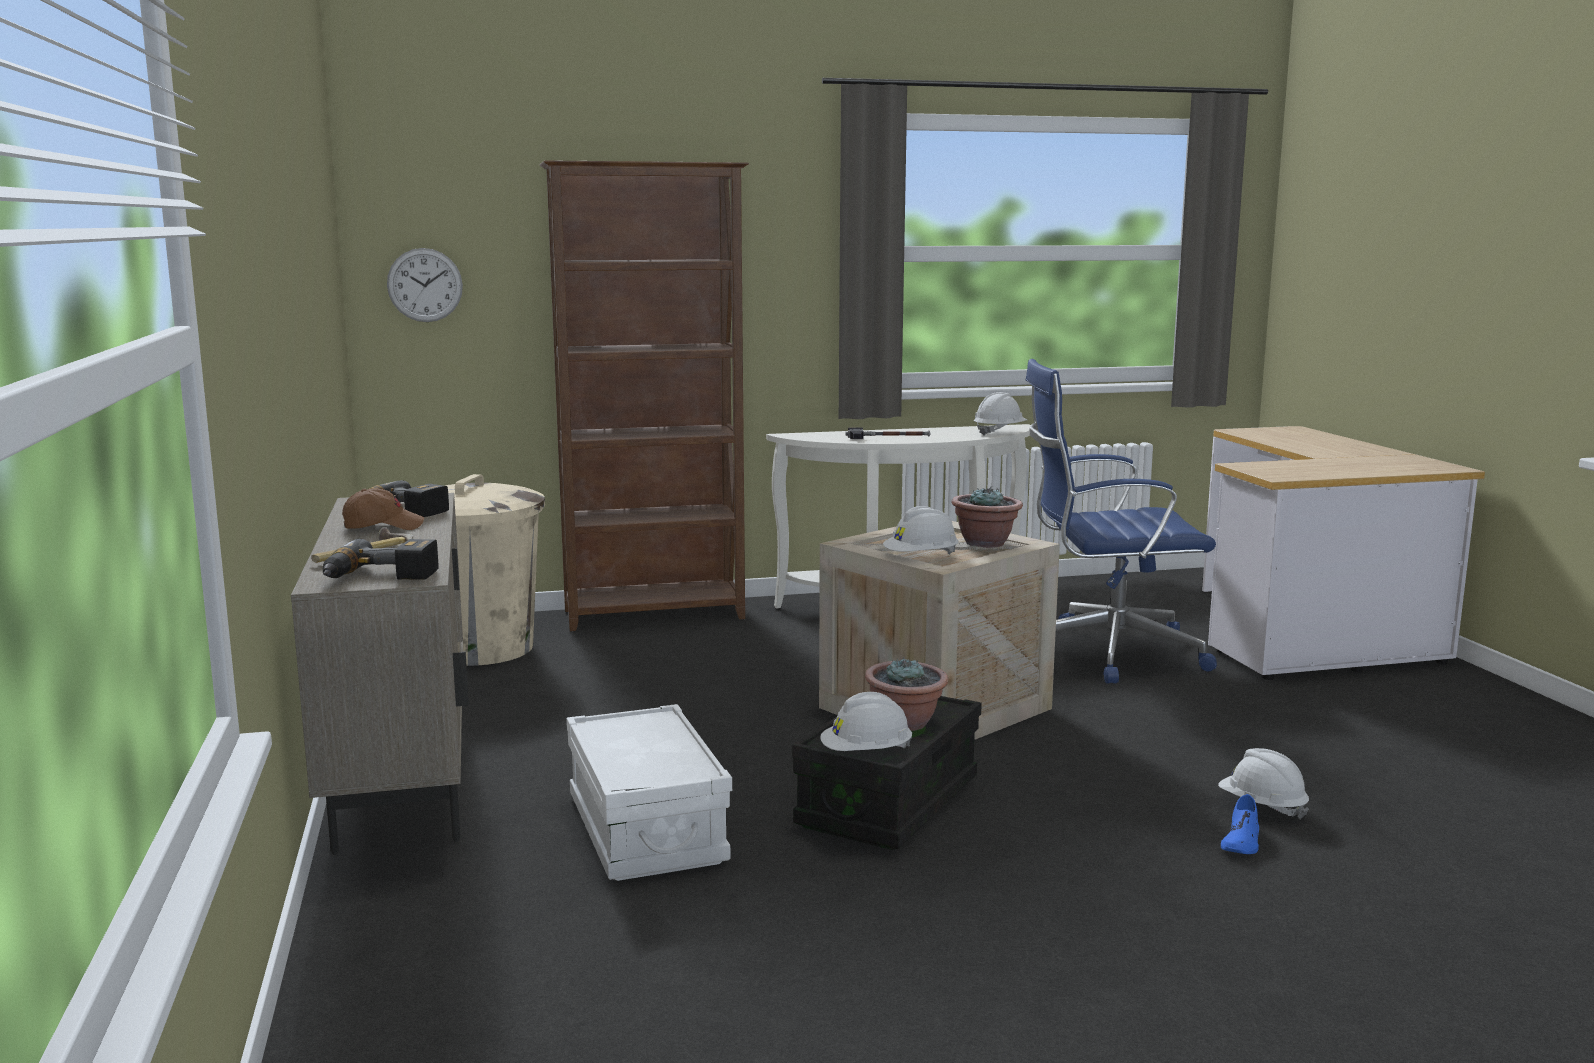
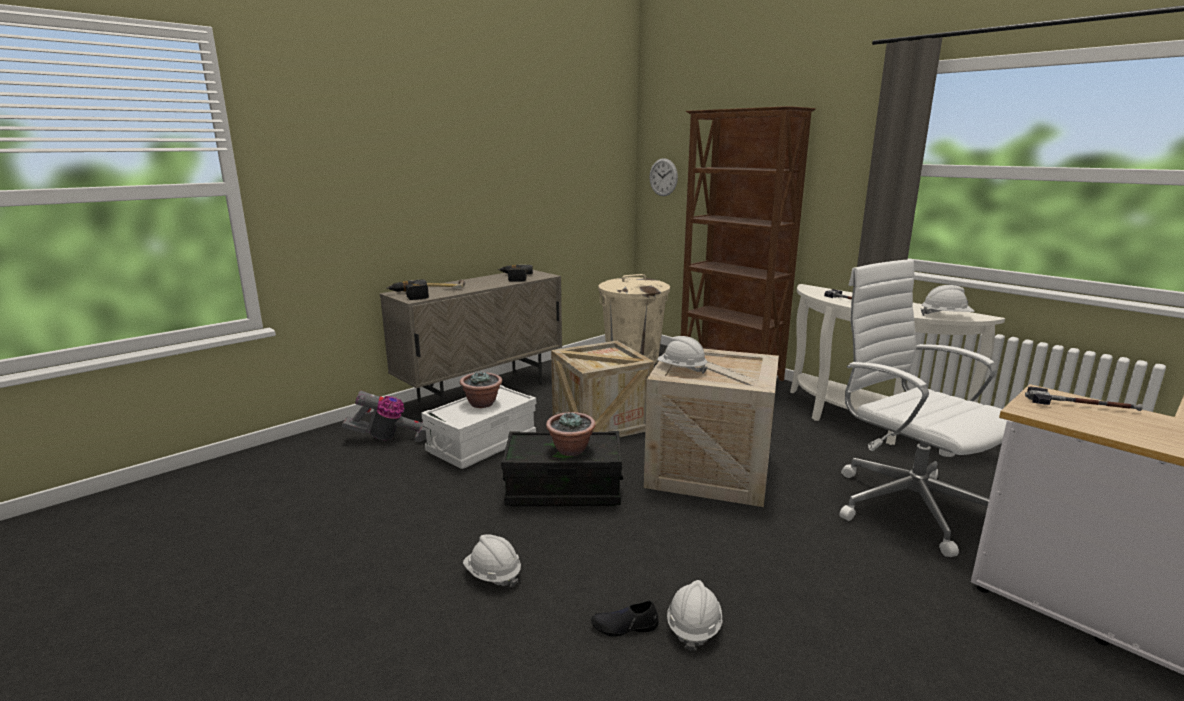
camera: 60 degrees right, 5 degrees up
(383, 527) = (487, 281): brown cap -> none
(487, 910) = (391, 438): none -> vacuum cleaner
(697, 728) = (601, 422): none -> crate
(866, 754) = (517, 451): white hard hat -> white hard hat (493, 575)
(985, 543) = (739, 376): potted plant -> potted plant (482, 404)
(1107, 652) = (906, 505): blue office chair -> white office chair
(1241, 841) = (624, 626): blue shoe -> black shoe
(1277, 466) = (1080, 405): none -> hammer

